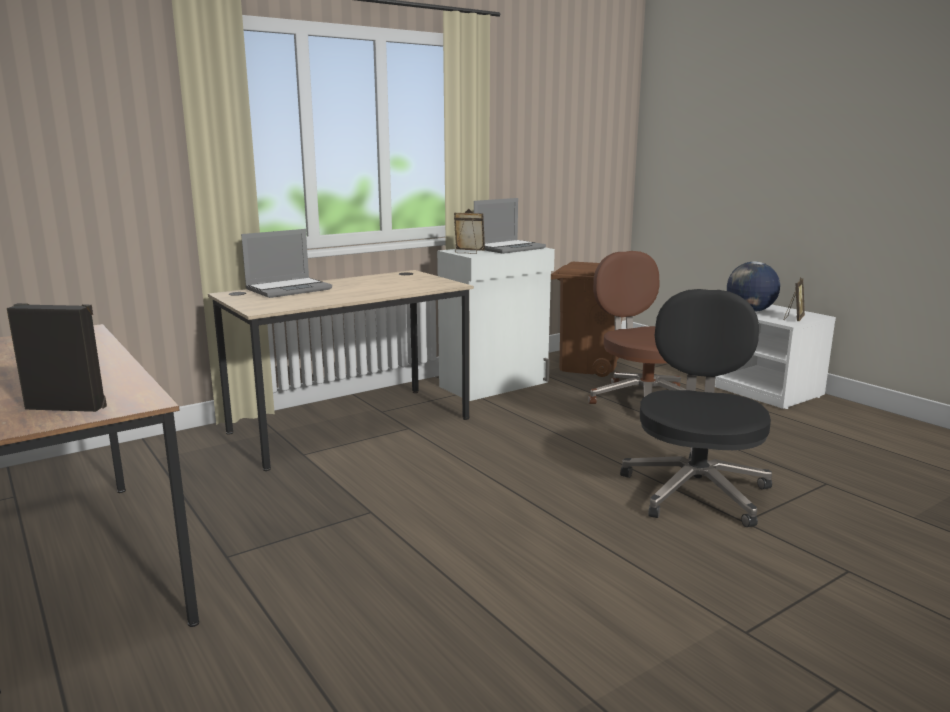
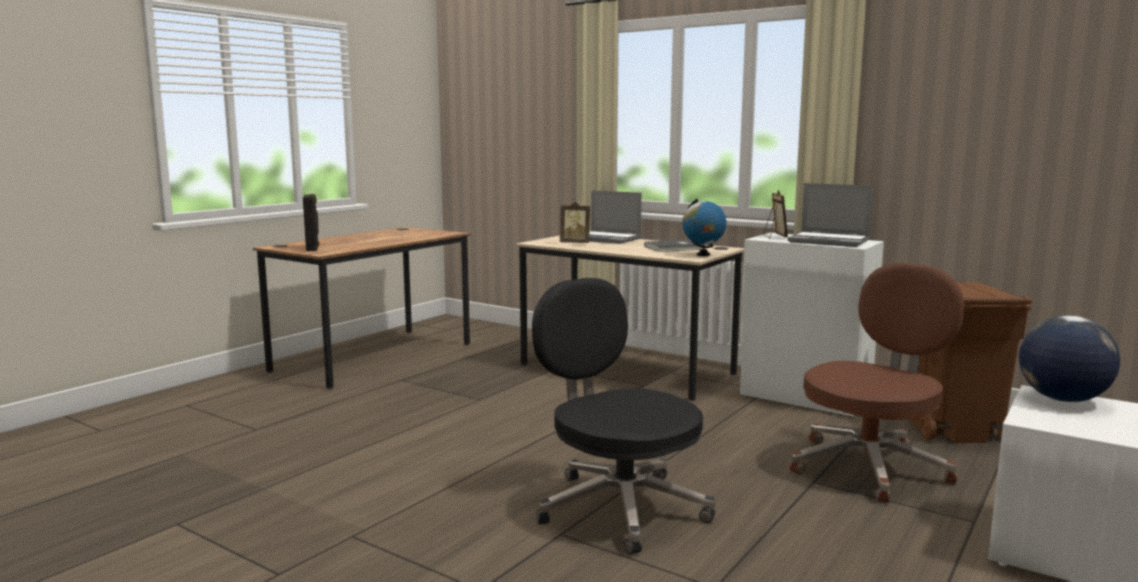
camera: 70 degrees right, 5 degrees down
(386, 281) = (674, 248): none -> grey book
(437, 280) = (703, 255): none -> globe
(695, 490) = (619, 507): black office chair -> black office chair turned 120 degrees counterclockwise
(793, 319) = (1065, 424): picture frame -> picture frame (575, 243)

